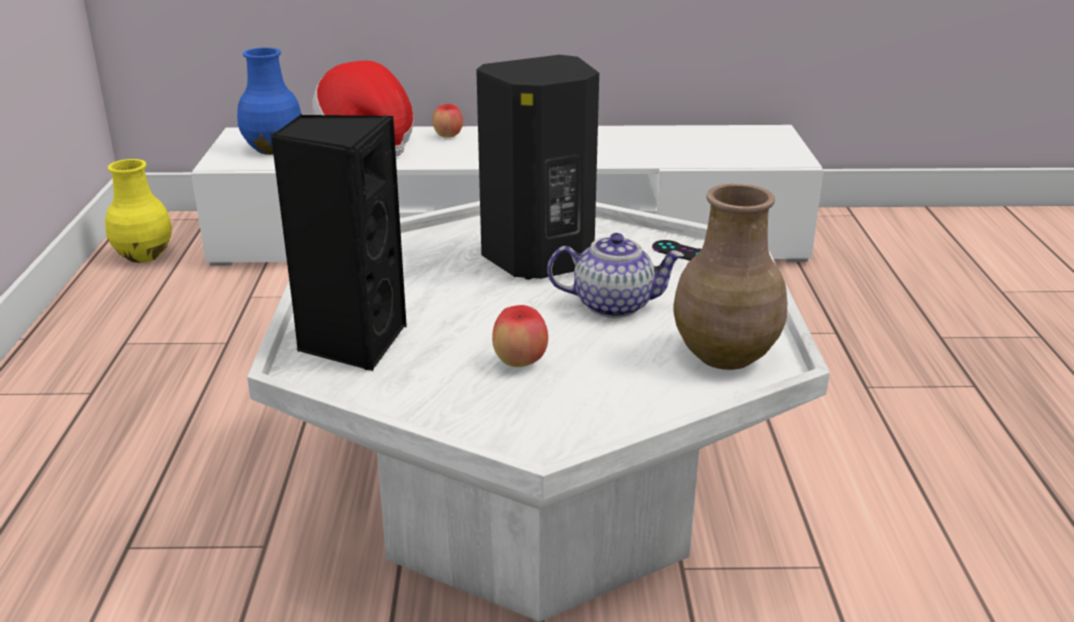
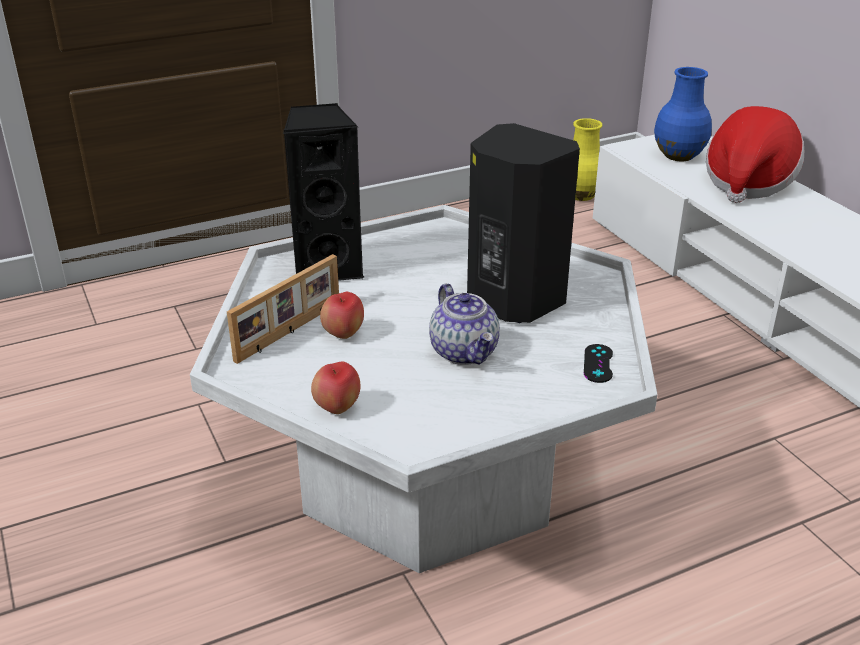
camera: 65 degrees right, 5 degrees up
(448, 136) = (814, 210): apple -> apple (337, 408)
(481, 396) = (290, 332): none -> picture frame
(727, 356) = (420, 423): brown vase -> none

